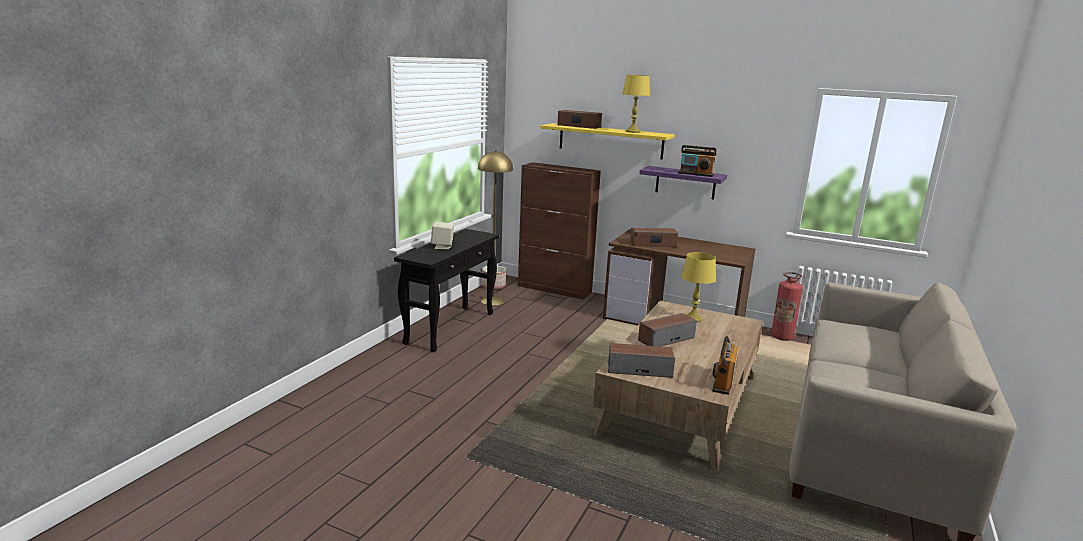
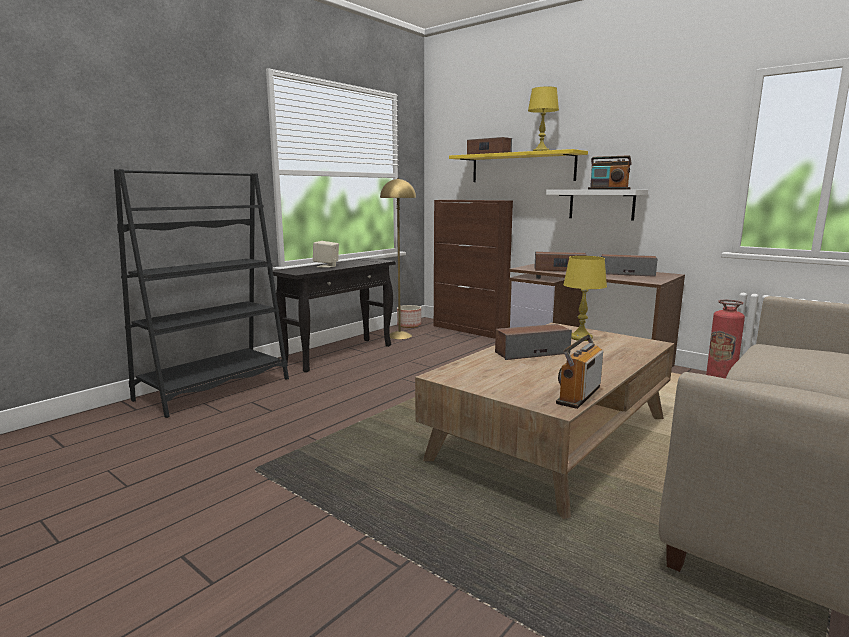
camera: 15 degrees right, 5 degrees down
(360, 379) = (214, 389): none -> black bookcase
(639, 369) = (473, 377): speaker -> speaker (627, 273)
(685, 182) = (601, 204): purple shelf -> white shelf

